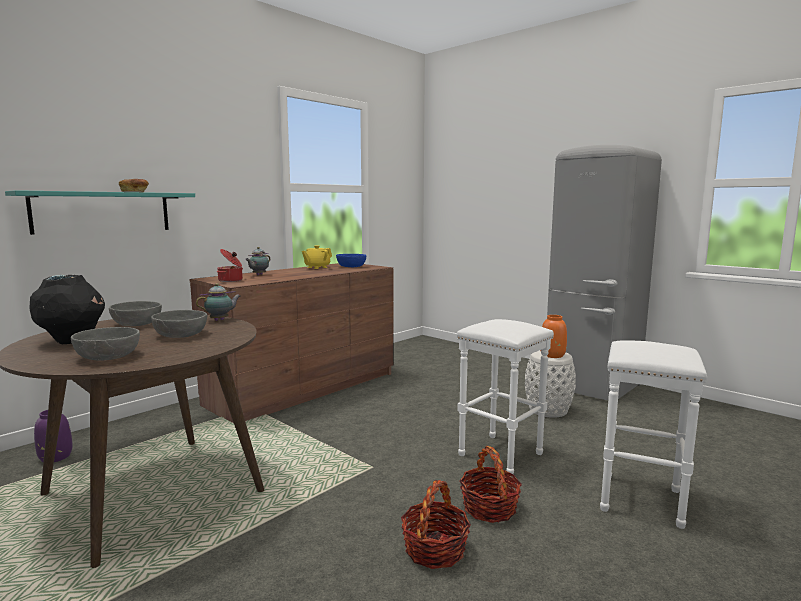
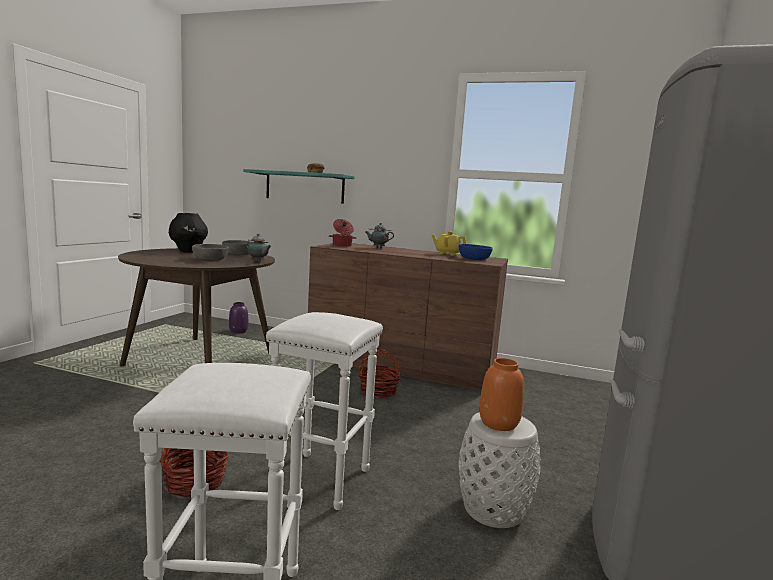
camera: 65 degrees right, 0 degrees up
(108, 356) = (154, 256): grey bowl -> none
(434, 549) = (124, 461): basket -> basket (378, 391)

